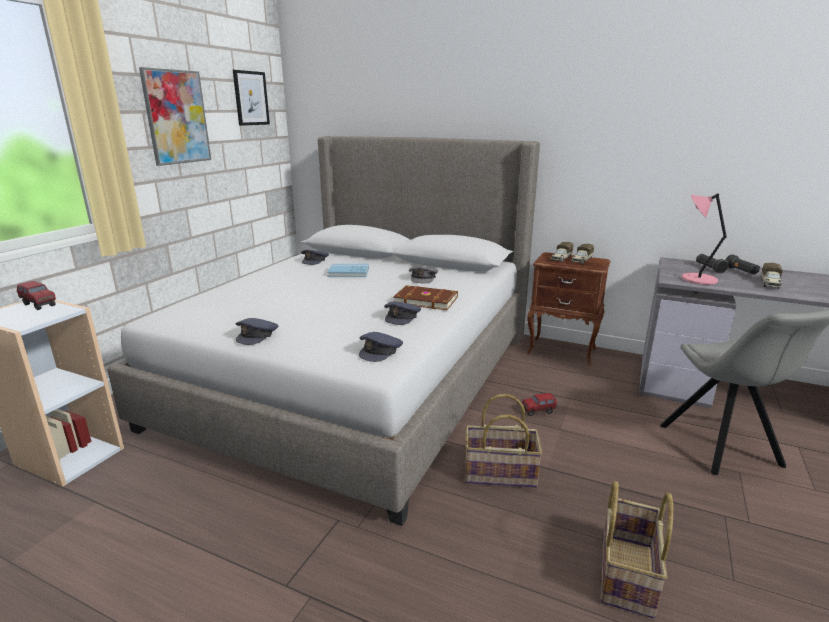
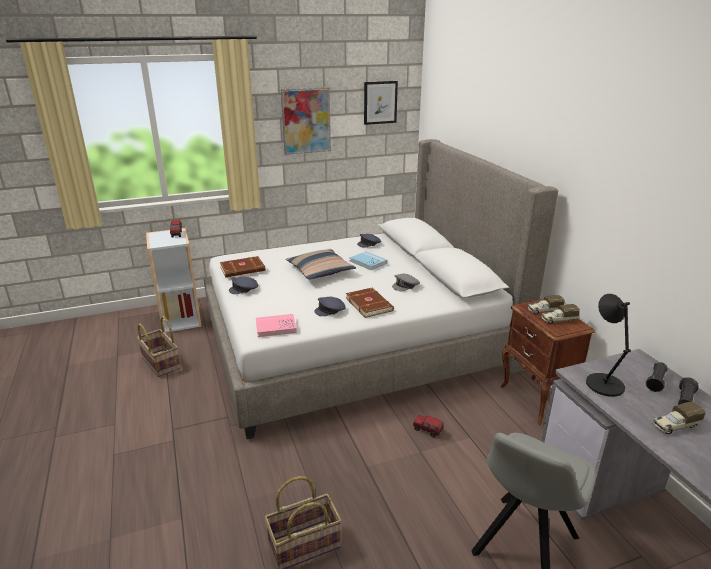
camera: 45 degrees right, 5 degrees up
(214, 318) = (243, 269): none -> brown book
(314, 292) = (320, 271): none -> pillow
(380, 351) = (276, 327): grey cap -> pink book
(499, 474) = (333, 449): basket -> basket (160, 363)
(696, 279) = (603, 384): pink table lamp -> black table lamp

